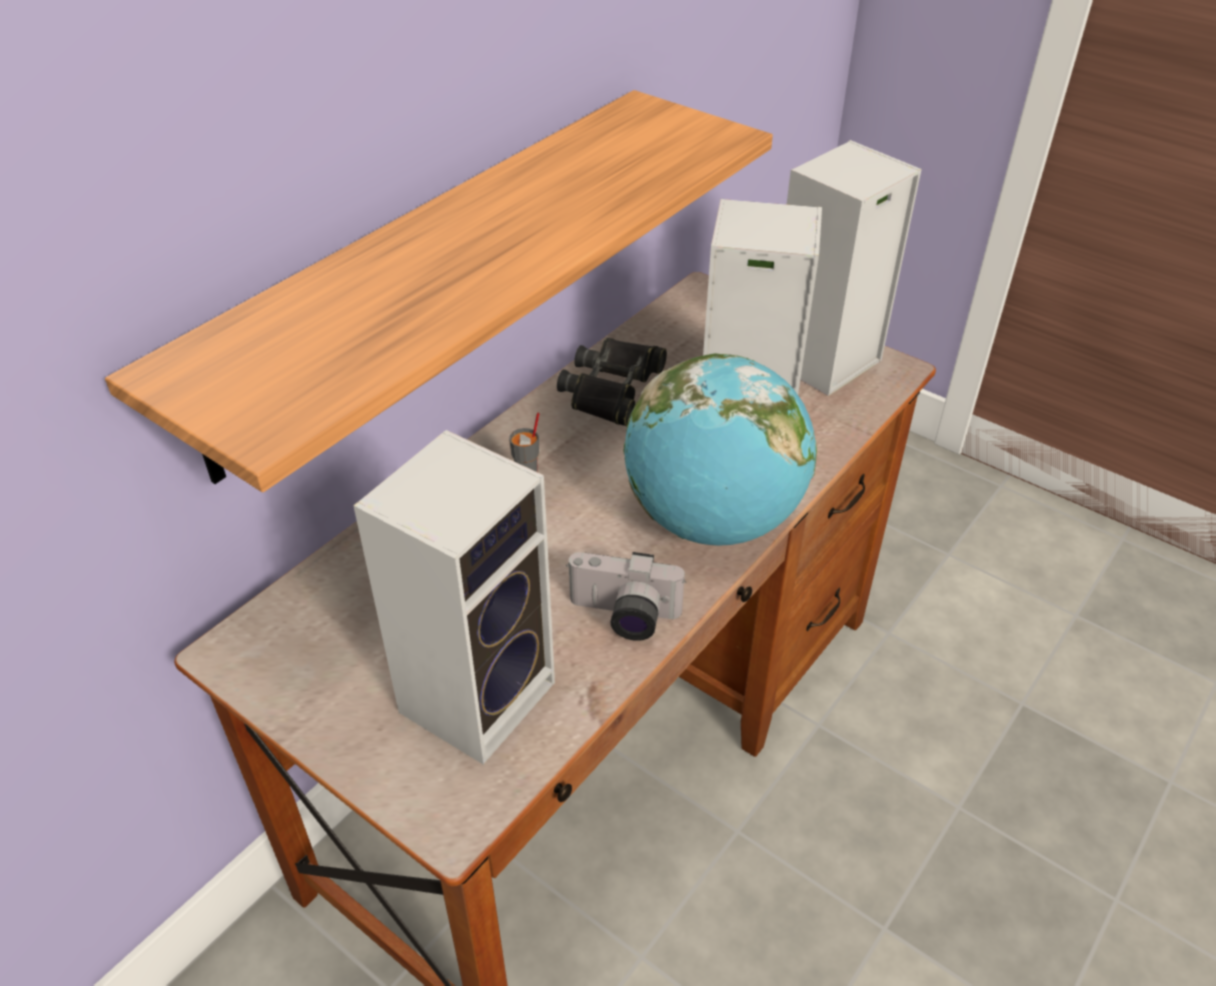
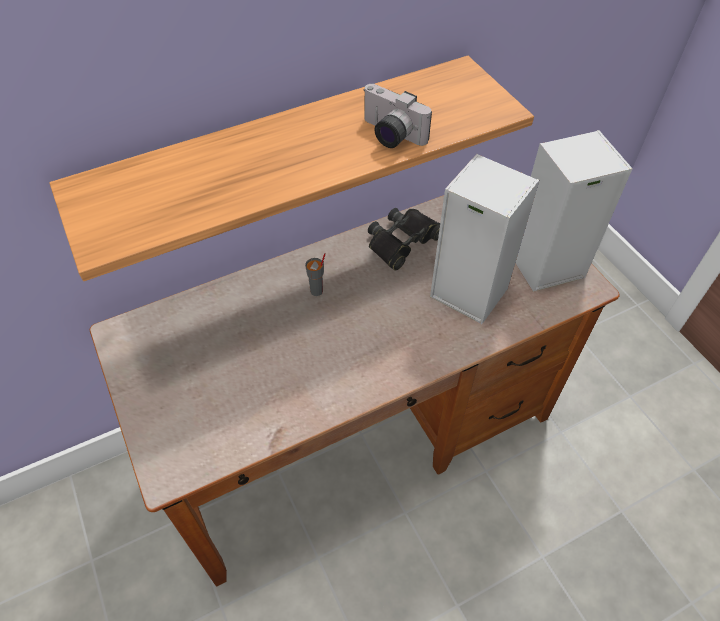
camera: 25 degrees right, 10 degrees up
(479, 692) = (220, 407): speaker -> none
(622, 617) = (320, 393): camera -> camera (389, 135)
(713, 520) = (408, 352): globe -> none

